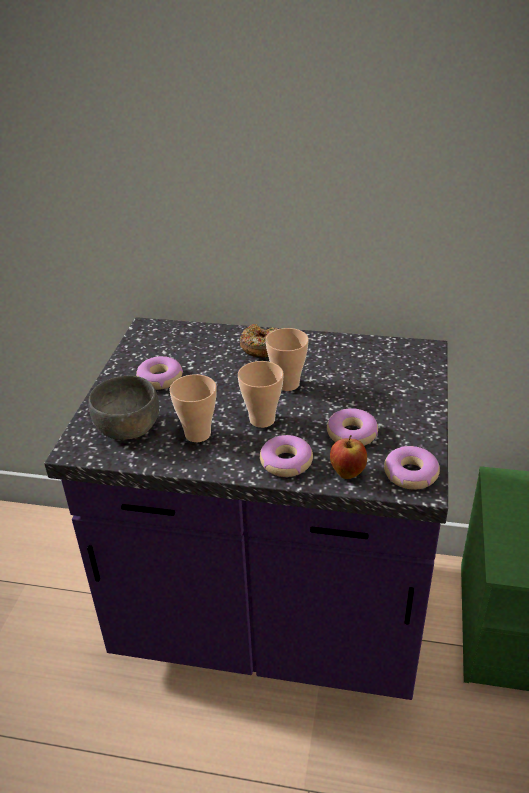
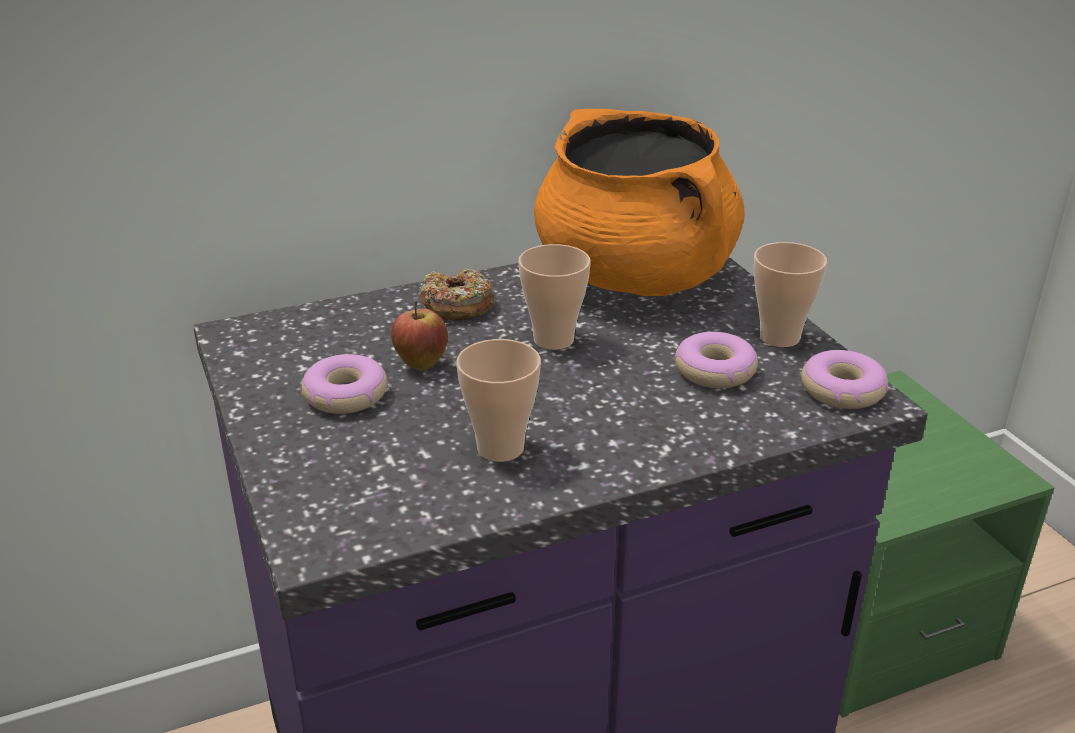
camera: 35 degrees left, 5 degrees down
(128, 428) = (375, 481): grey bowl -> none
(262, 420) = (573, 396): cup -> cup (779, 337)
(286, 462) = (672, 436): donut -> none
(347, 473) = (767, 419): apple -> apple (421, 364)
(374, 361) = (636, 277): none -> orange cooking pot

